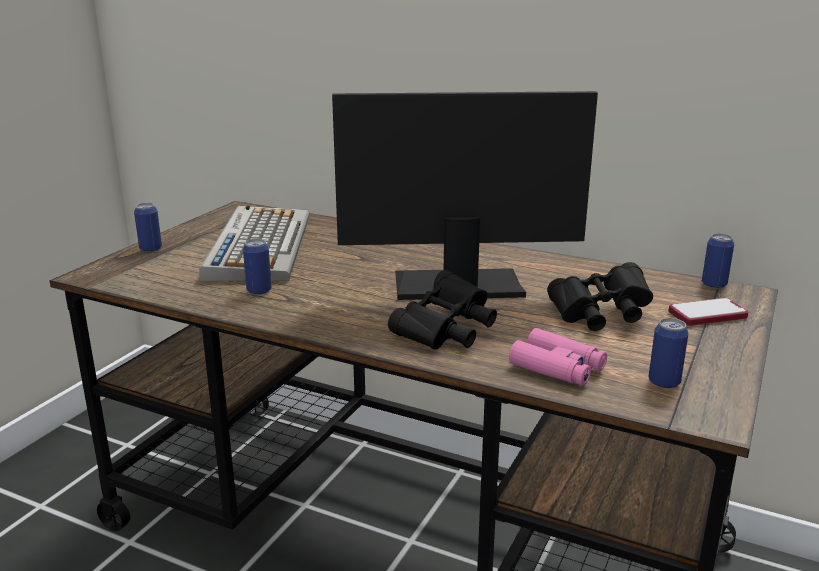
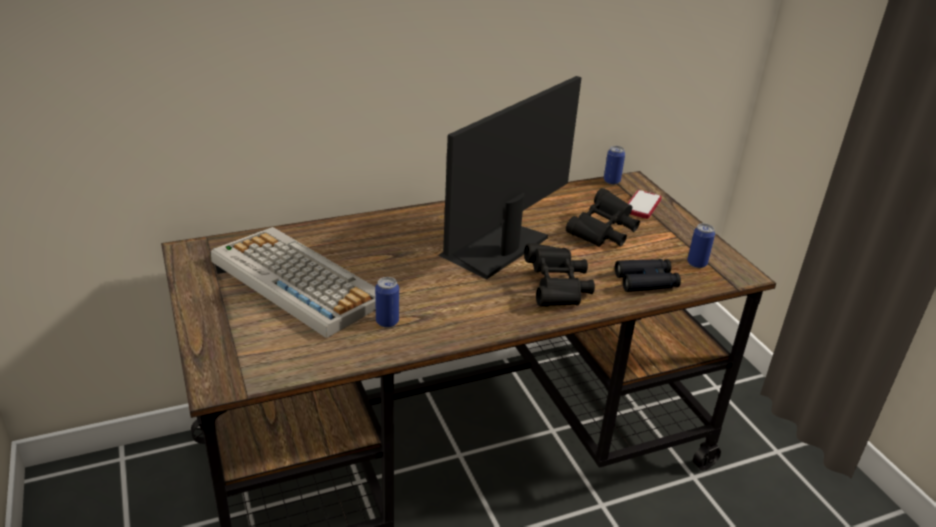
camera: 50 degrees left, 10 degrees up
(150, 249) = (208, 331): can -> none
(557, 368) = (646, 281): pink binoculars -> black binoculars

